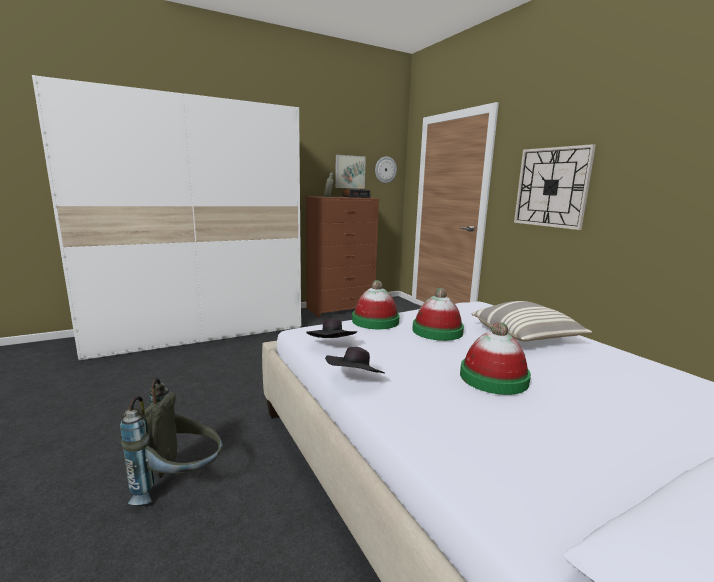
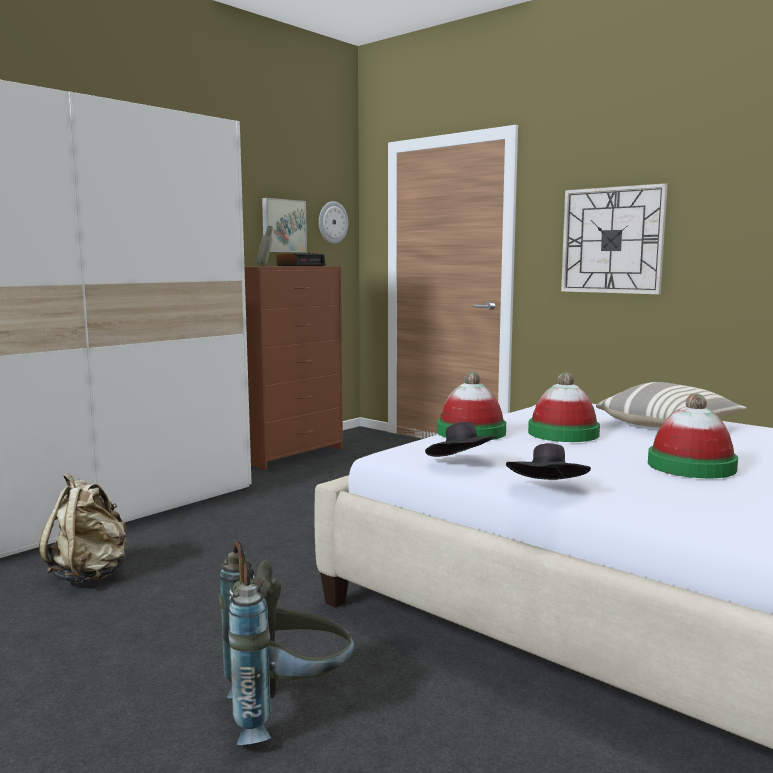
camera: 20 degrees left, 5 degrees down
(173, 369) = (90, 575): none -> beige backpack

